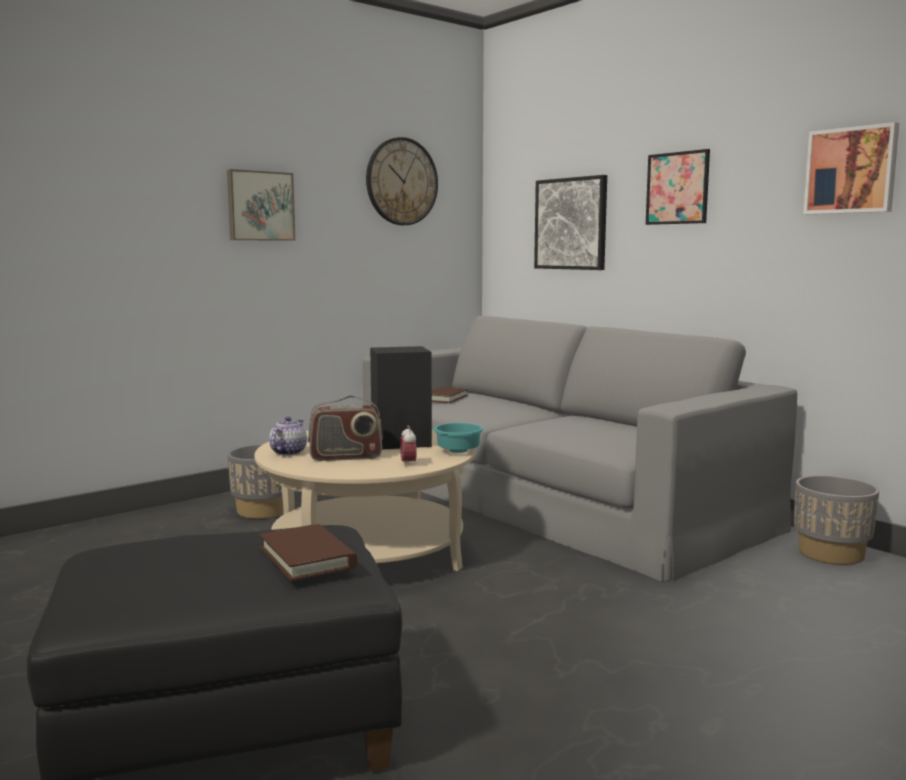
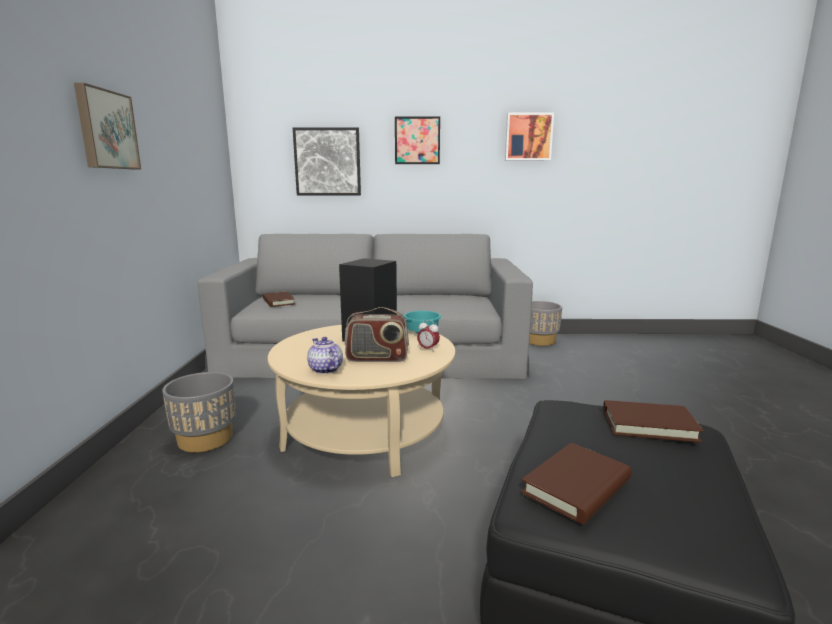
camera: 50 degrees left, 5 degrees up
(137, 552) = (576, 486): none -> brown book
(346, 457) = (377, 358): radio -> radio turned 60 degrees clockwise
(401, 181) = (190, 118): wall clock -> none

